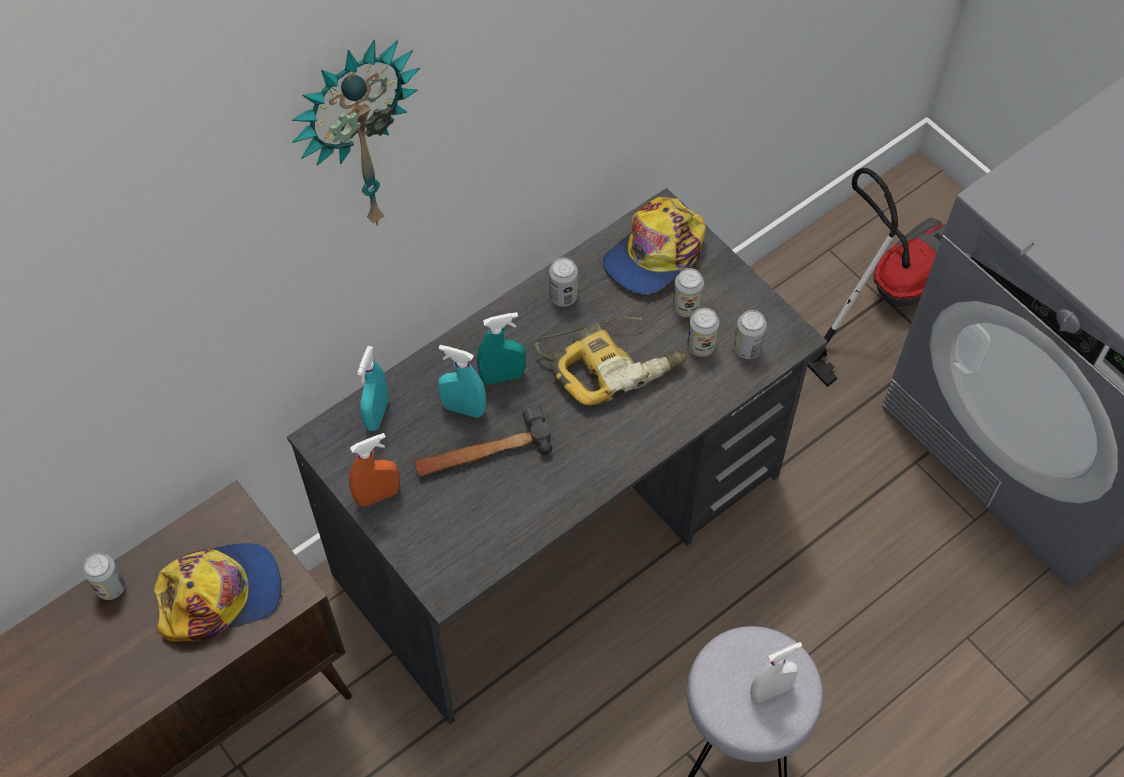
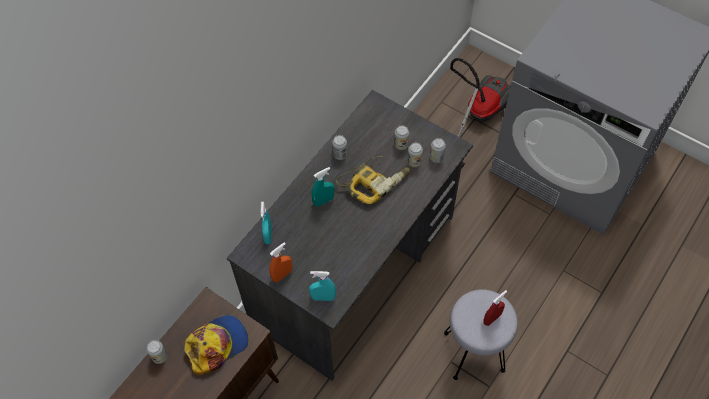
camera: 15 degrees left, 0 degrees up
(356, 137) = (244, 98): wall clock -> none
(463, 409) = (310, 221): turquoise spray bottle -> turquoise spray bottle (323, 297)
(482, 452) = (326, 240): hammer -> none
(655, 253) = (377, 122): cap -> none
(770, 691) = (492, 318): white spray bottle -> red spray bottle

